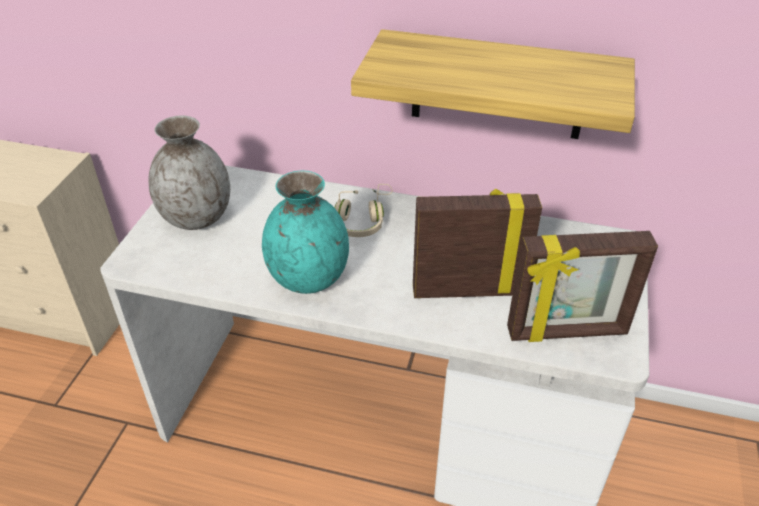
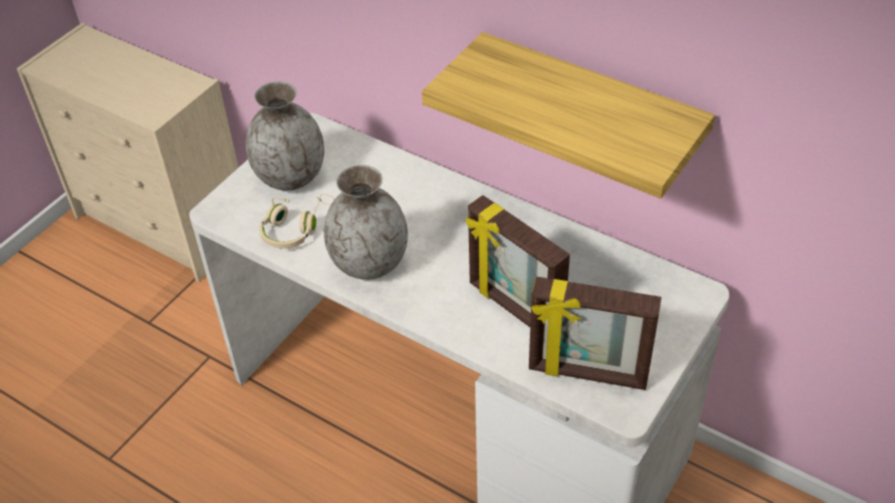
camera: 20 degrees right, 5 degrees up
(308, 277) = (369, 262): turquoise vase -> grey vase
(362, 220) = (446, 212): beige headphones -> beige headphones (295, 228)
(468, 289) = (514, 309): picture frame -> picture frame turned 150 degrees counterclockwise

